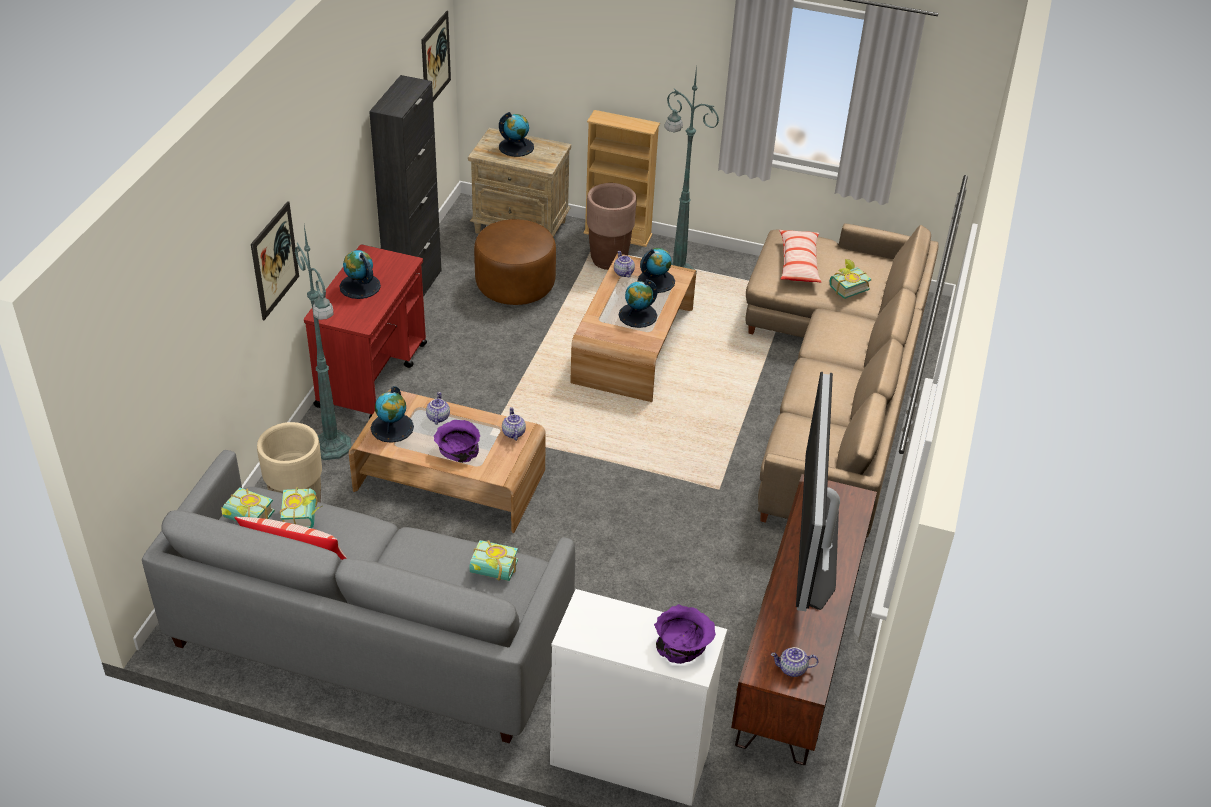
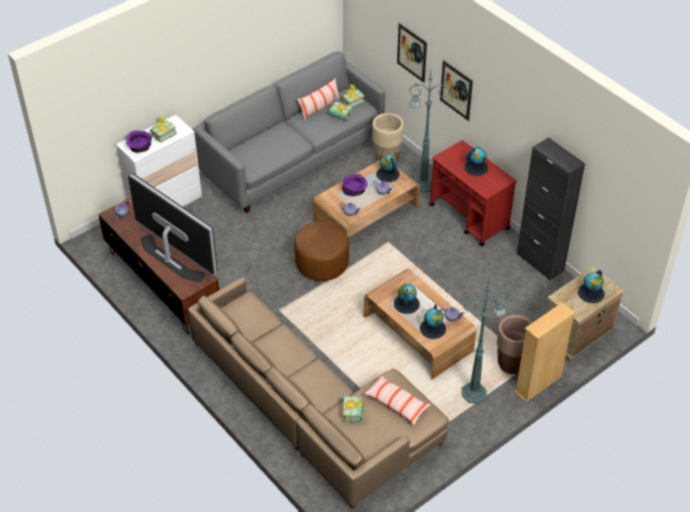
camera: 125 degrees right, 5 degrees up
(435, 60) = (630, 212): picture -> picture (412, 52)
(492, 572) = (258, 157): book -> book (162, 134)
(515, 284) = (513, 307): brown ottoman -> brown ottoman (322, 264)

